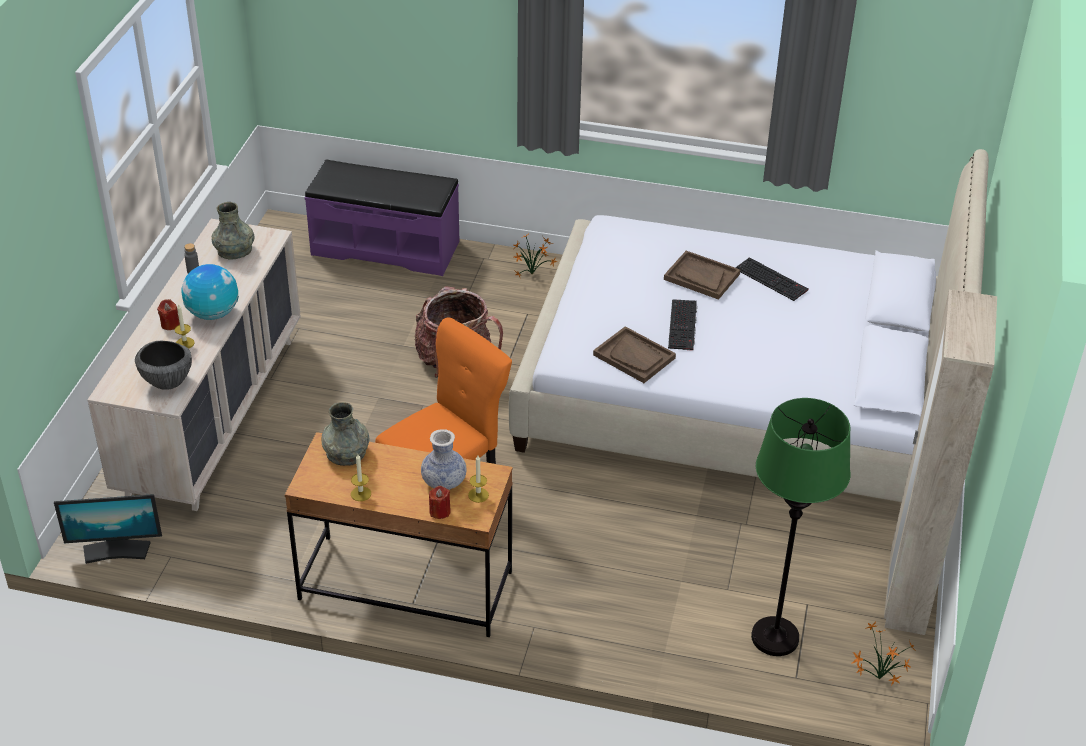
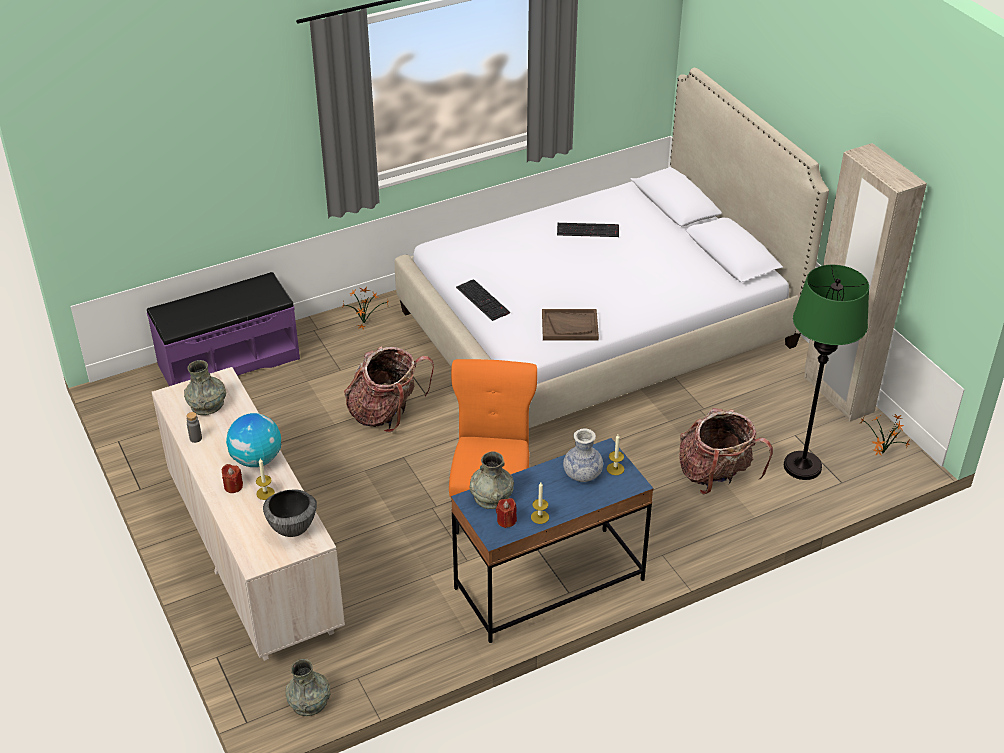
camera: 40 degrees left, 0 degrees up
(116, 550) = (309, 702): monitor -> grey vase
(405, 585) = (549, 584): brown desk -> blue desk
(440, 511) = (606, 495): red candle -> red candle (506, 521)
(676, 592) = (716, 476): none -> backpack
(683, 325) = (574, 289): keyboard -> keyboard (484, 300)
(701, 277) = (544, 251): brown tray -> none

